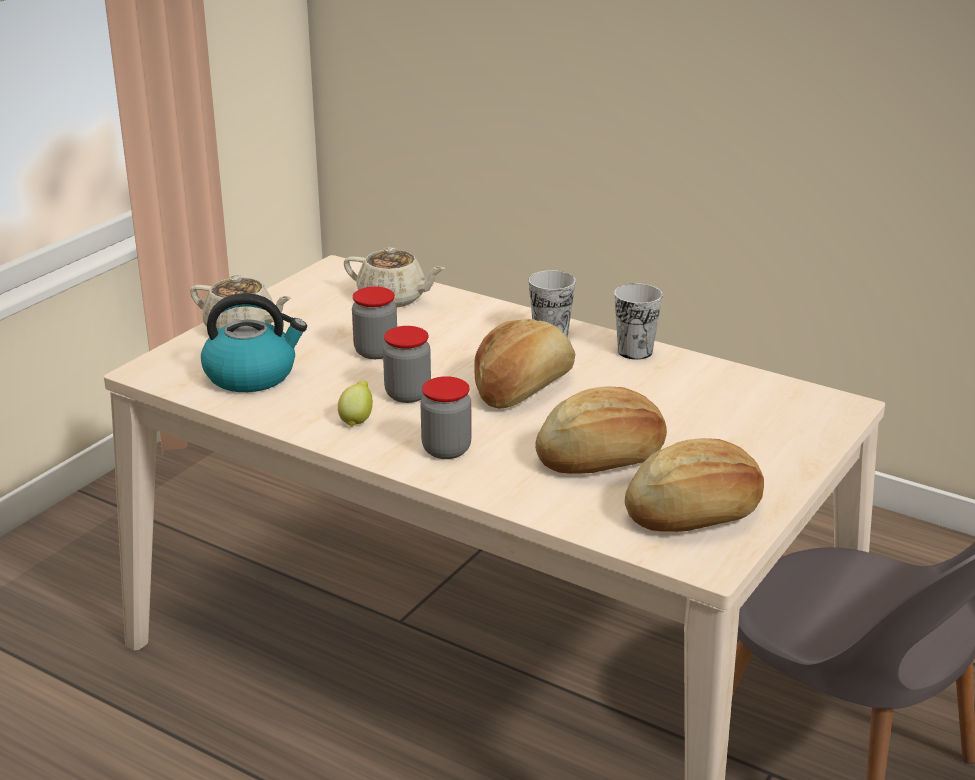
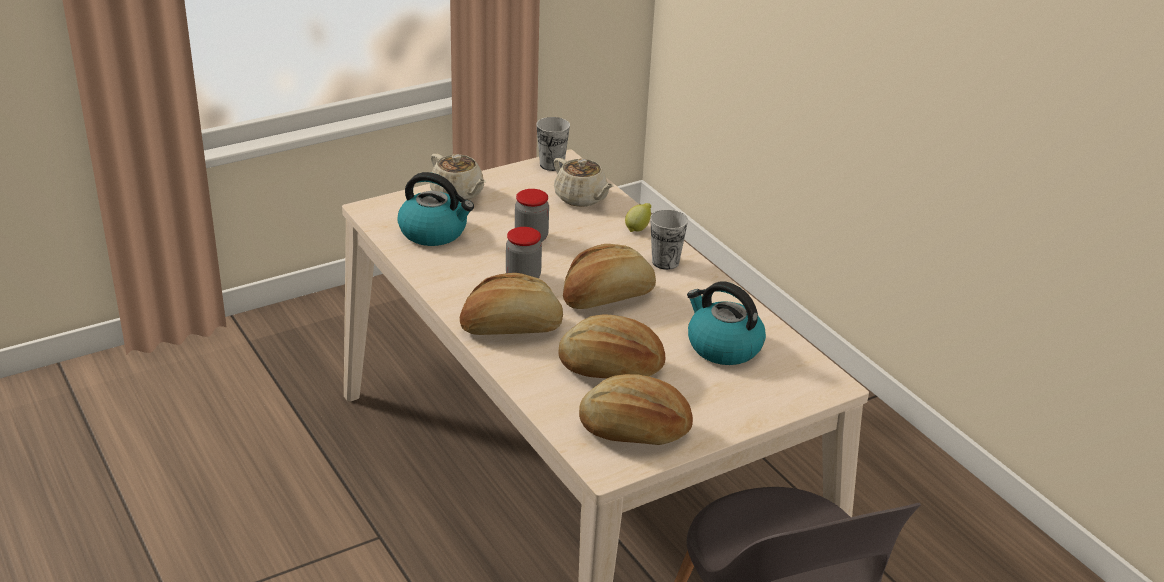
camera: 25 degrees right, 5 degrees up
(357, 420) = (472, 287): lemon -> lemon (638, 228)
(446, 449) = (511, 328): jar -> bread
(635, 351) = (717, 292): cup -> cup (552, 165)
(697, 402) = (723, 347): none -> kettle

